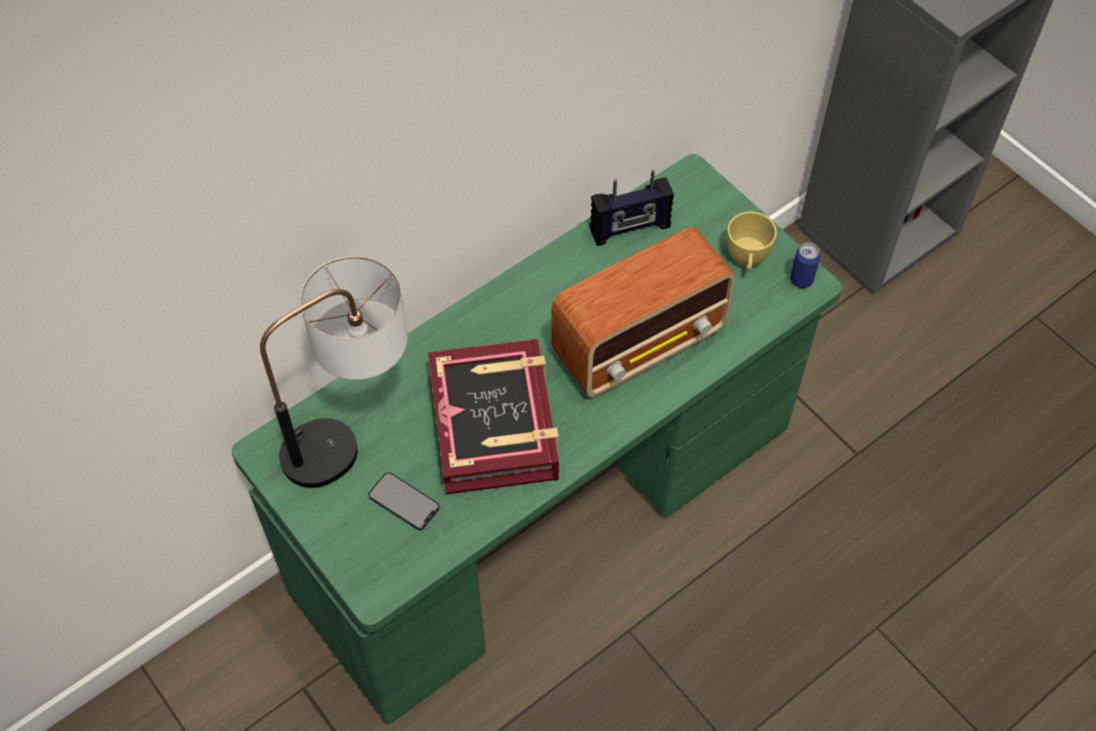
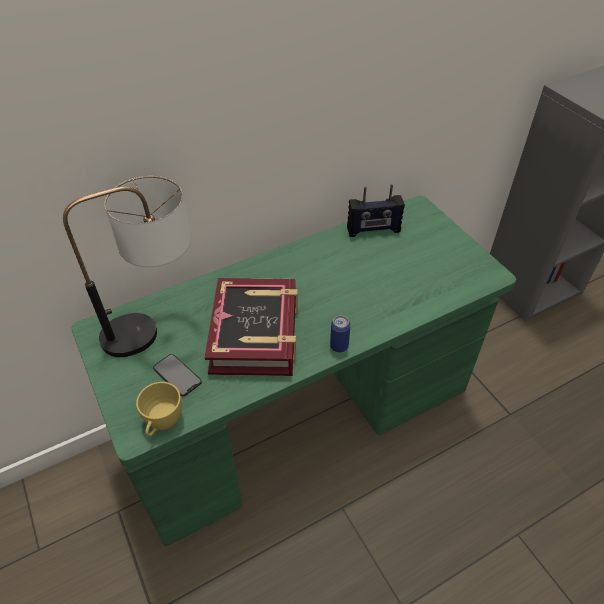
camera: 10 degrees right, 10 degrees down
(641, 343) = (369, 296): radio -> none
(747, 260) = (450, 256): yellow cup -> yellow cup (162, 423)
(801, 280) = (487, 272): can -> can (339, 346)

